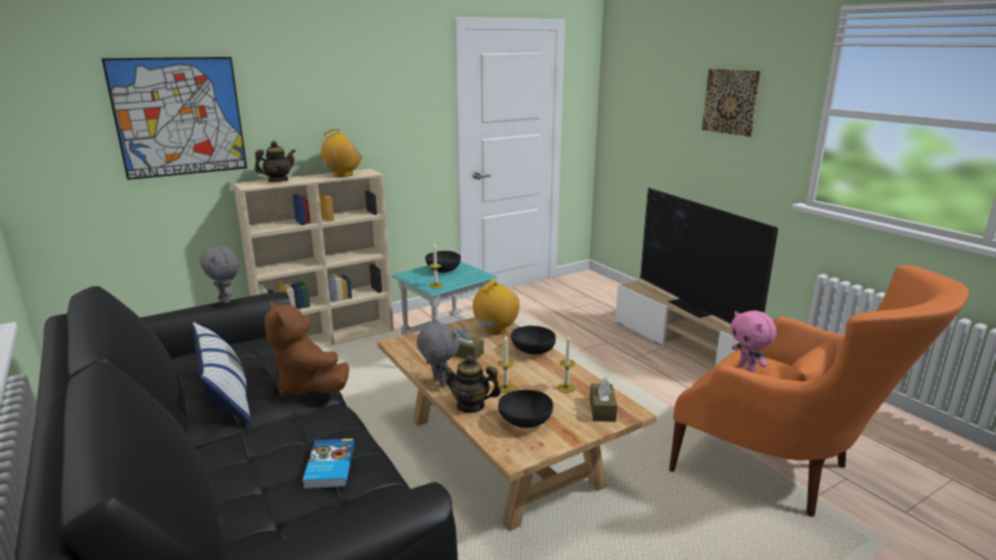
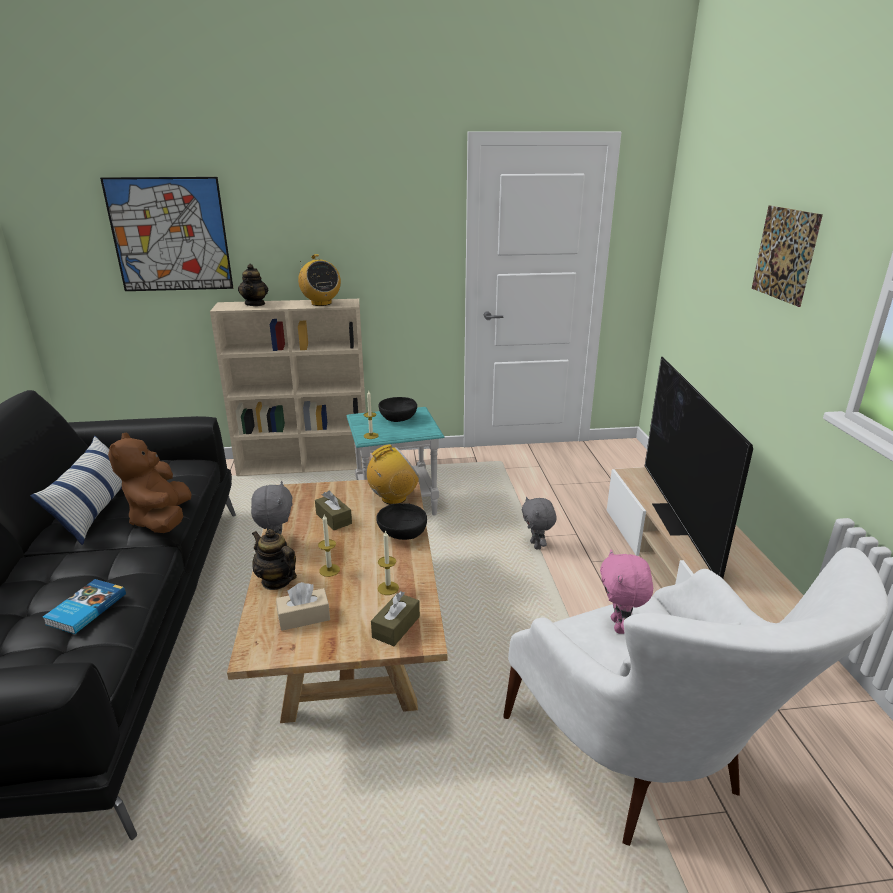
camera: 25 degrees right, 5 degrees up
(226, 301) = (159, 418): grey plush toy -> grey plush toy (536, 545)
(278, 181) = (255, 304): teapot -> teapot turned 105 degrees clockwise
(343, 175) = (321, 303): radio -> radio turned 60 degrees clockwise
(525, 423) = (304, 617): black bowl -> beige tissue box
(785, 472) = (647, 771): orange armchair -> white armchair

